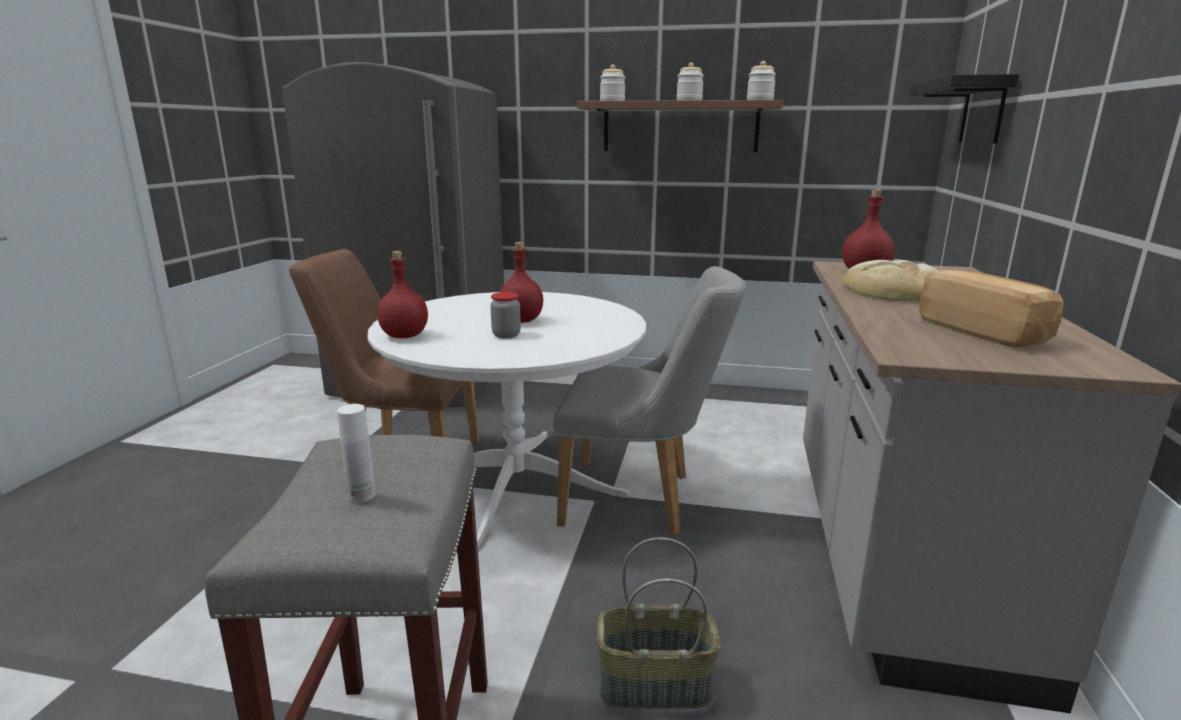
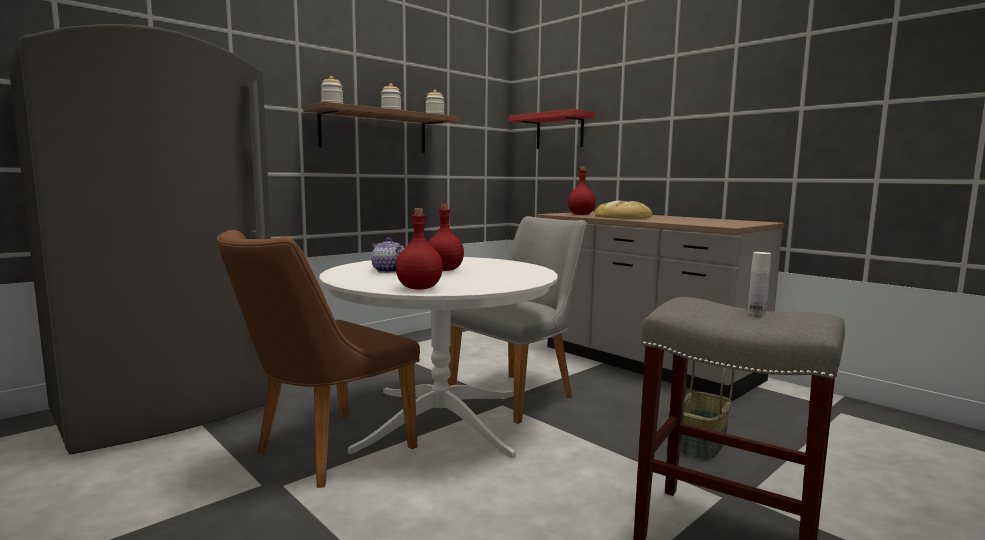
camera: 55 degrees left, 10 degrees down
(483, 308) = (388, 271): none -> teapot
(506, 335) = (473, 275): jar -> none
(982, 111) = (559, 131): black shelf -> red shelf
(982, 331) = (705, 220): bread -> none

